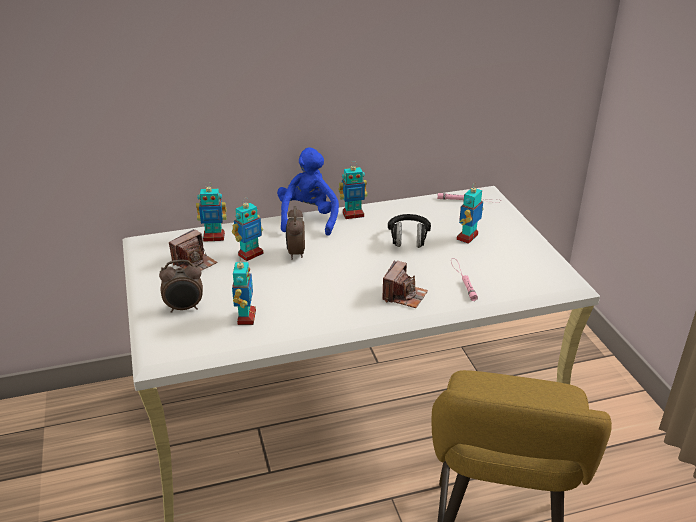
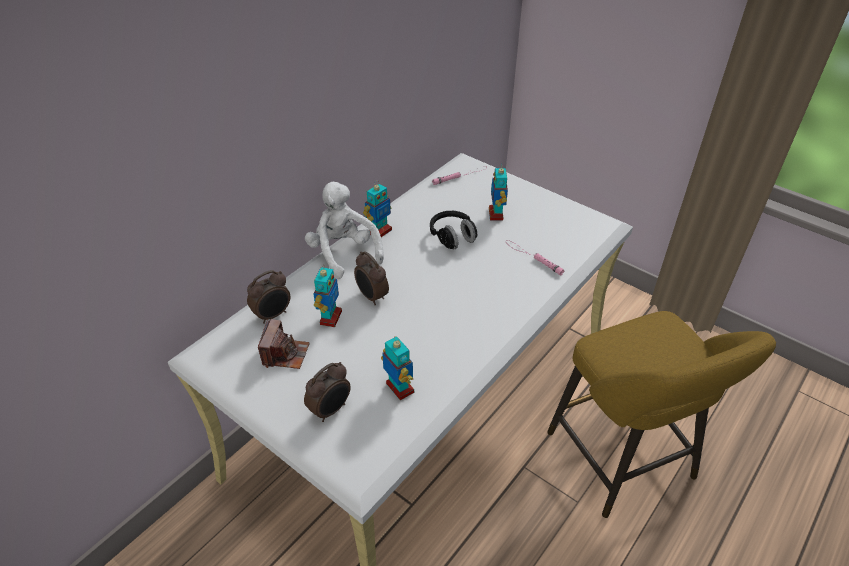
camera: 35 degrees left, 10 degrees up
(214, 237) = (273, 315): toy robot -> alarm clock
(308, 218) = (343, 253): blue plush toy -> white plush toy
(404, 295) = (506, 296): camera -> none

